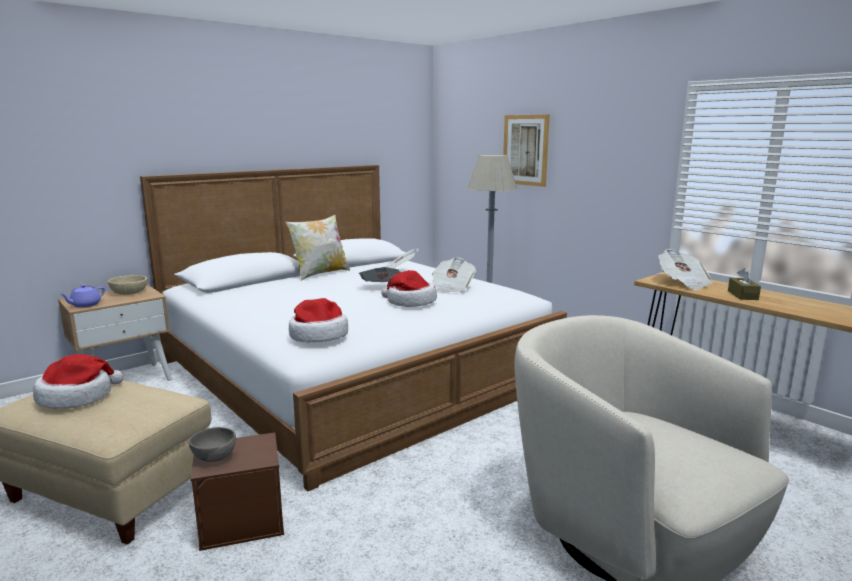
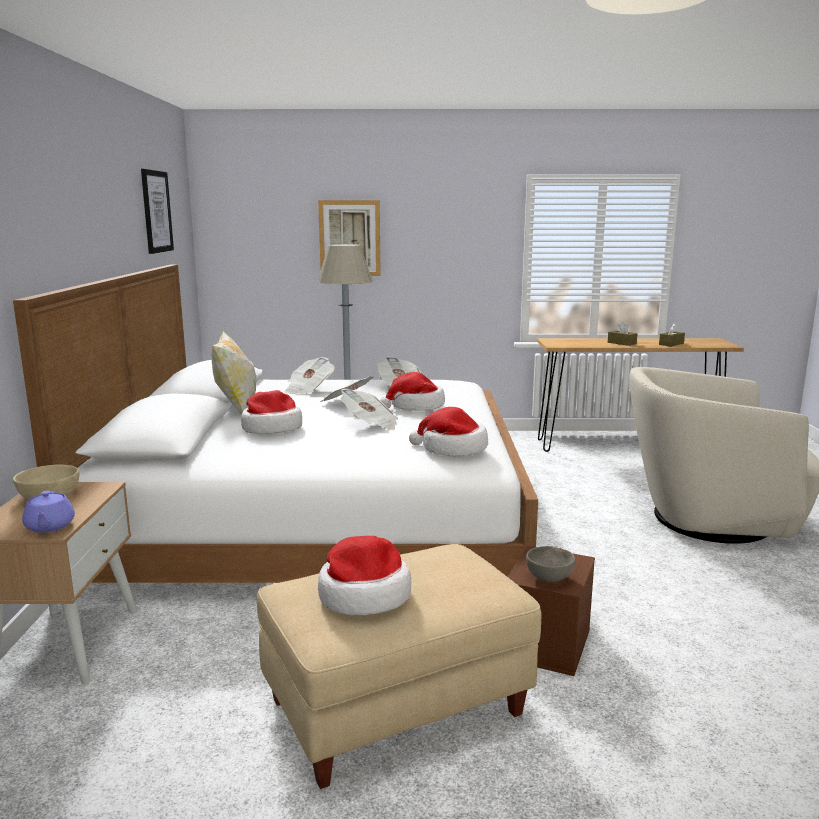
camera: 50 degrees left, 0 degrees up
(291, 289) = (271, 428): none -> hat
(363, 125) = (156, 211): none -> picture
(683, 283) = (574, 343): newspaper -> newspaper (370, 425)
(810, 310) = (671, 344): none -> brown tissue box

